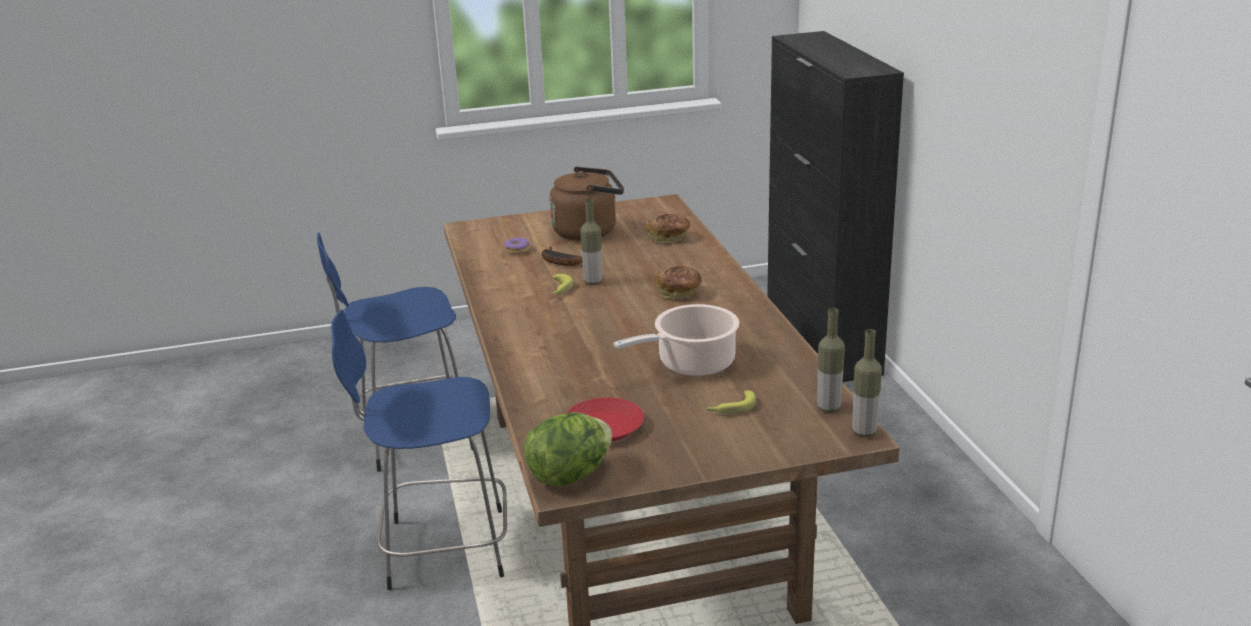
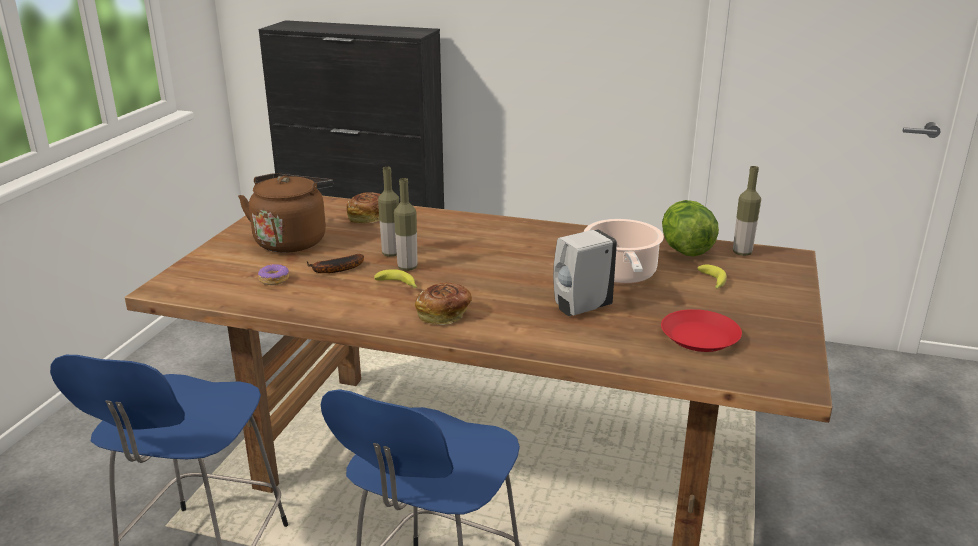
camera: 60 degrees left, 0 degrees up
(570, 476) = (777, 375): lettuce -> lettuce (685, 250)
(601, 364) = (580, 308): none -> white soap dispenser
(679, 293) = (483, 243): bread -> bread (444, 315)
(864, 432) = (787, 253): bottle -> bottle (391, 254)

